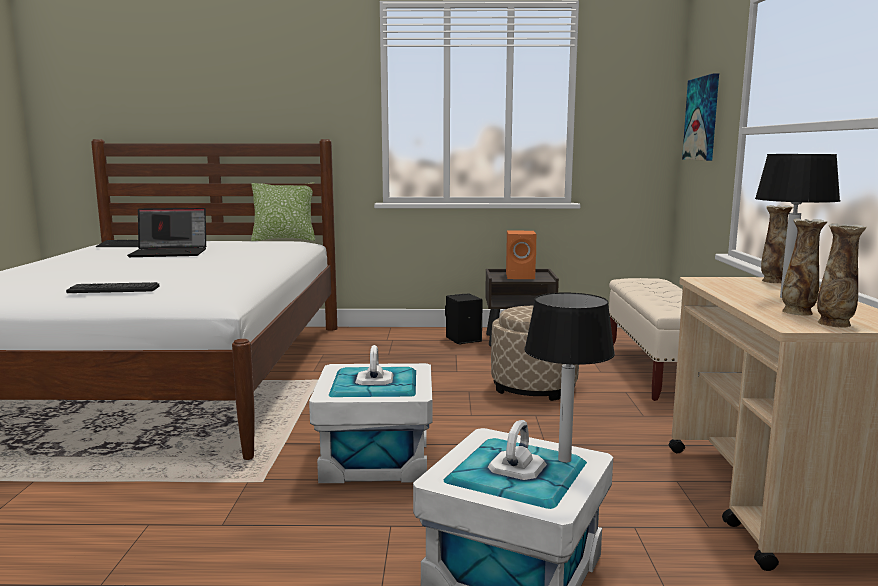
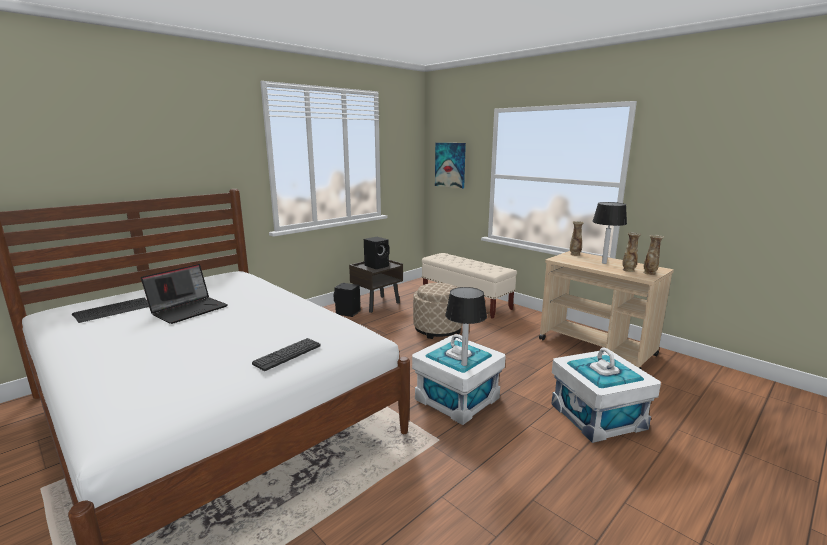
camera: 45 degrees left, 5 degrees up
(284, 240) = (213, 273): pillow -> none
(521, 276) = (377, 266): orange speaker -> black speaker
(564, 459) = (607, 358): table lamp -> table lamp (463, 364)

